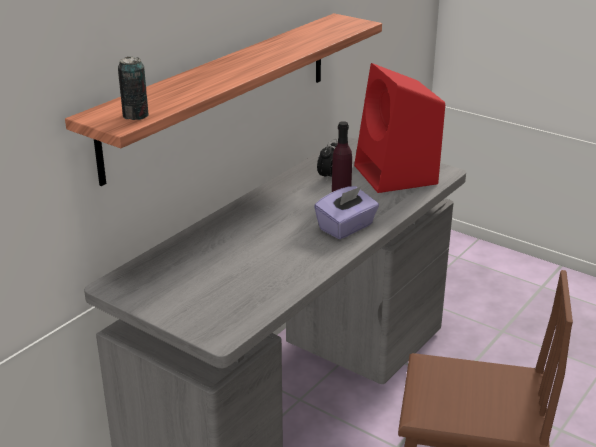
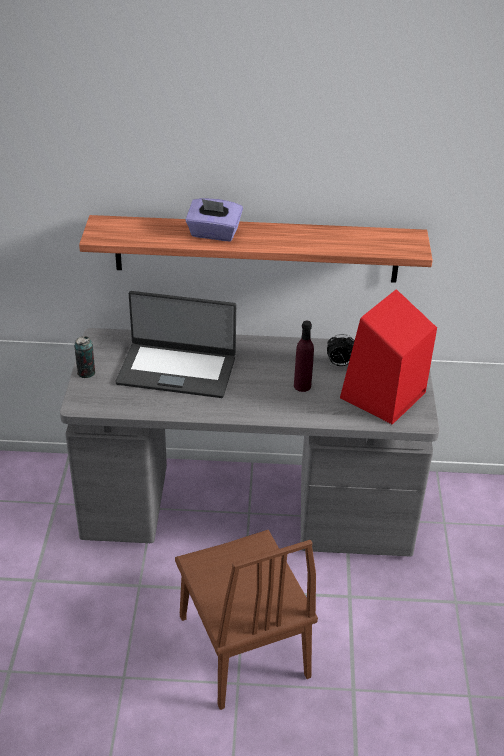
camera: 55 degrees right, 10 degrees up
(135, 116) = (115, 235): can -> can (86, 373)
(235, 257) = (177, 369): none -> laptop
(346, 228) = (267, 403): purple tissue box -> purple tissue box (214, 234)

